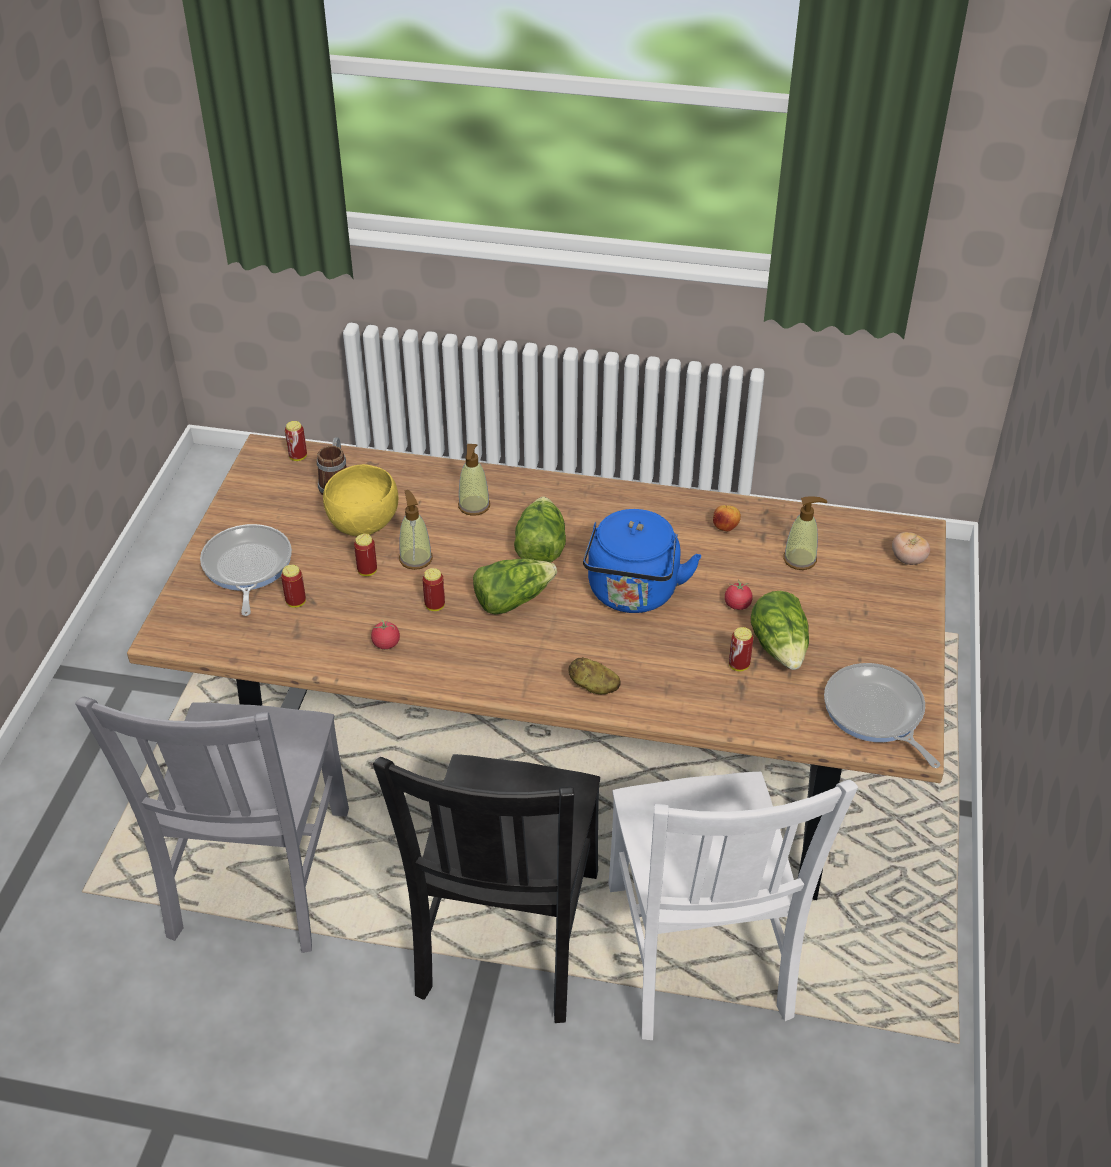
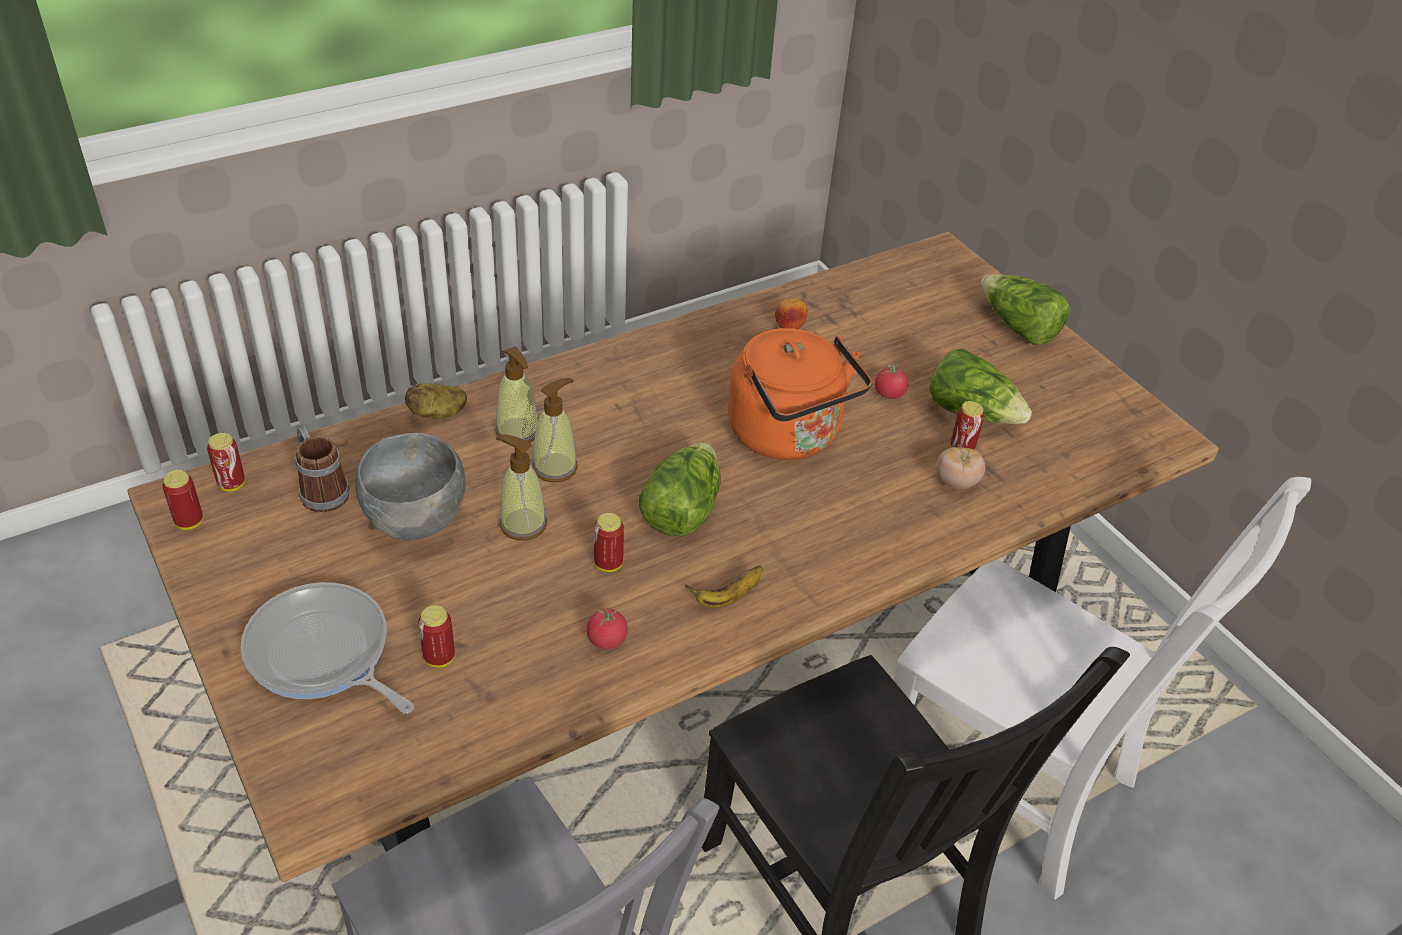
camera: 45 degrees left, 0 degrees up
(365, 525) = (416, 519): yellow bowl -> grey bowl
(367, 571) = (483, 570): can -> can (189, 522)
(476, 662) = (727, 598): none -> banana
(539, 546) = (640, 438): lettuce -> lettuce (1017, 327)
(593, 687) = (868, 550): potato -> potato (437, 413)
(633, 594) = (788, 436): blue kettle -> orange kettle
(800, 559) = (886, 323): soap dispenser -> soap dispenser (555, 467)
(876, 713) = (1113, 427): frying pan -> none
(908, 560) = (966, 279): tomato -> tomato (956, 482)

